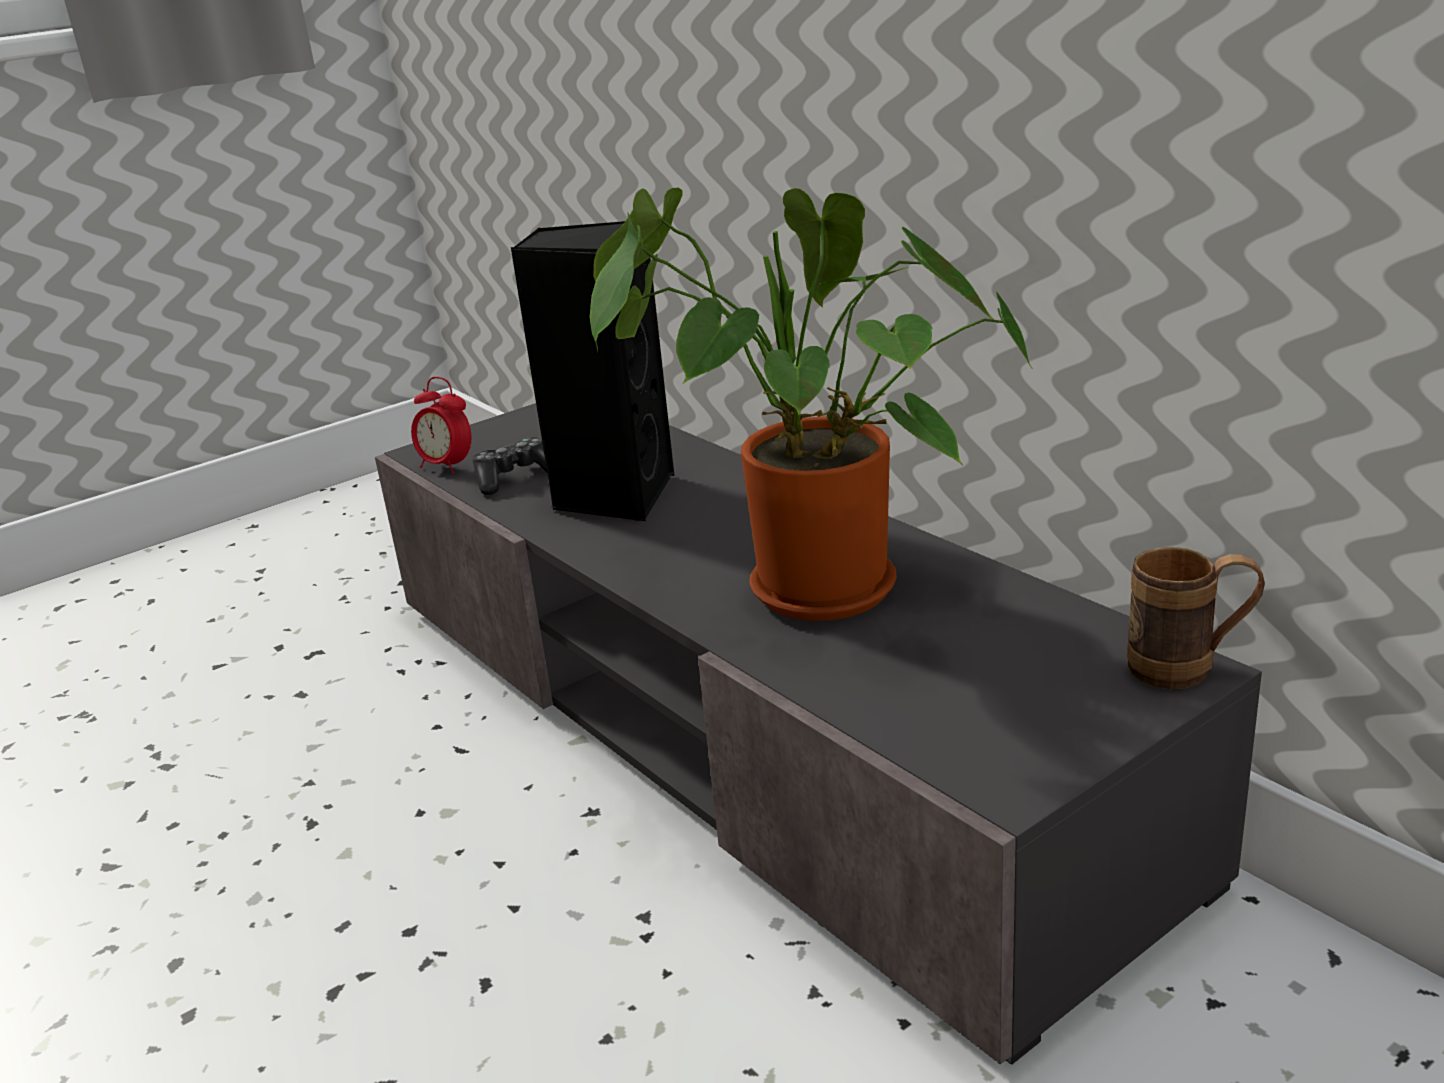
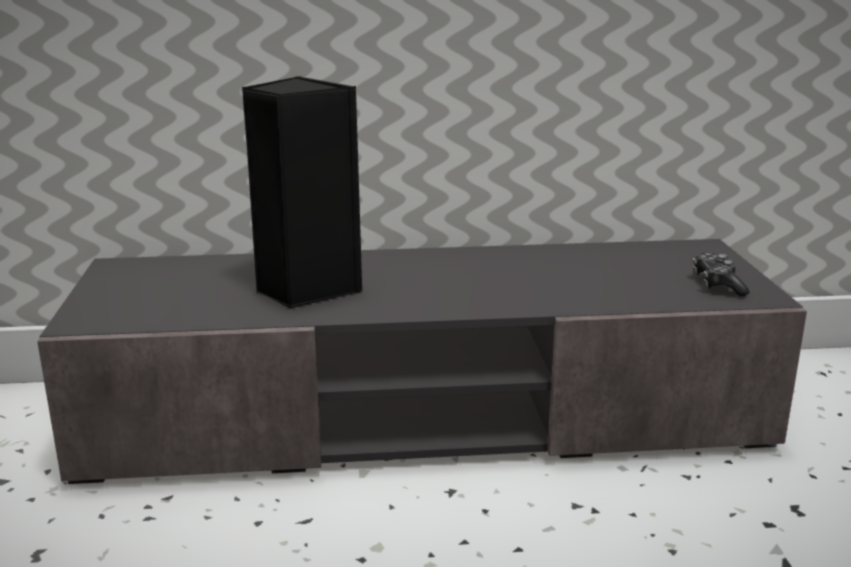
camera: 60 degrees left, 5 degrees down
(447, 466) = (131, 321): alarm clock -> none
(515, 478) = (208, 307): game controller -> game controller (717, 284)
(805, 594) = (528, 282): potted plant -> none
(1189, 670) = (705, 246): brown mug -> none

